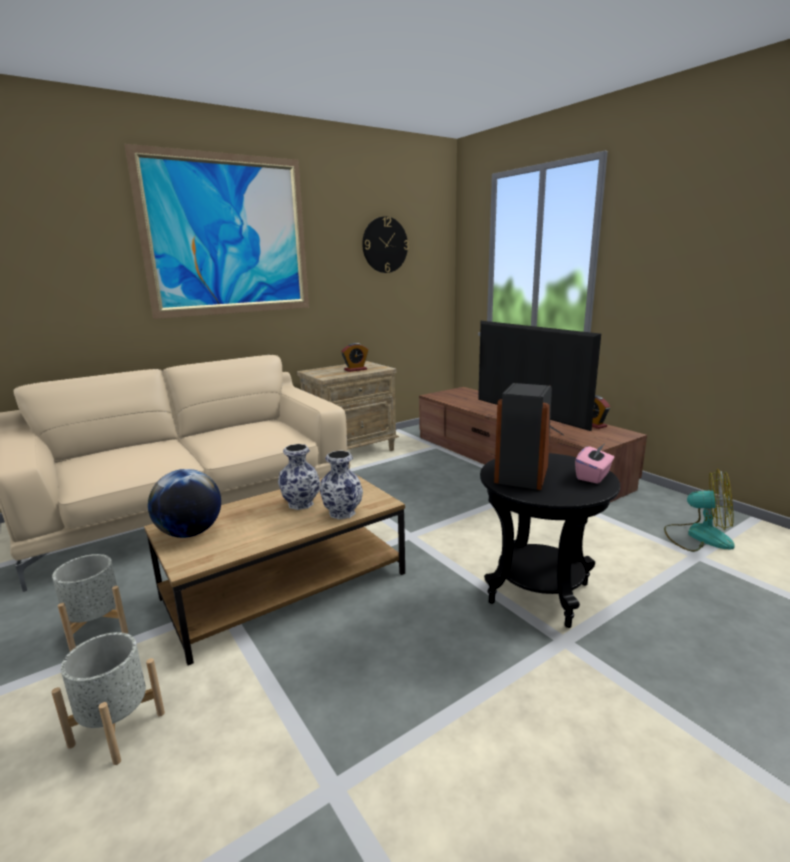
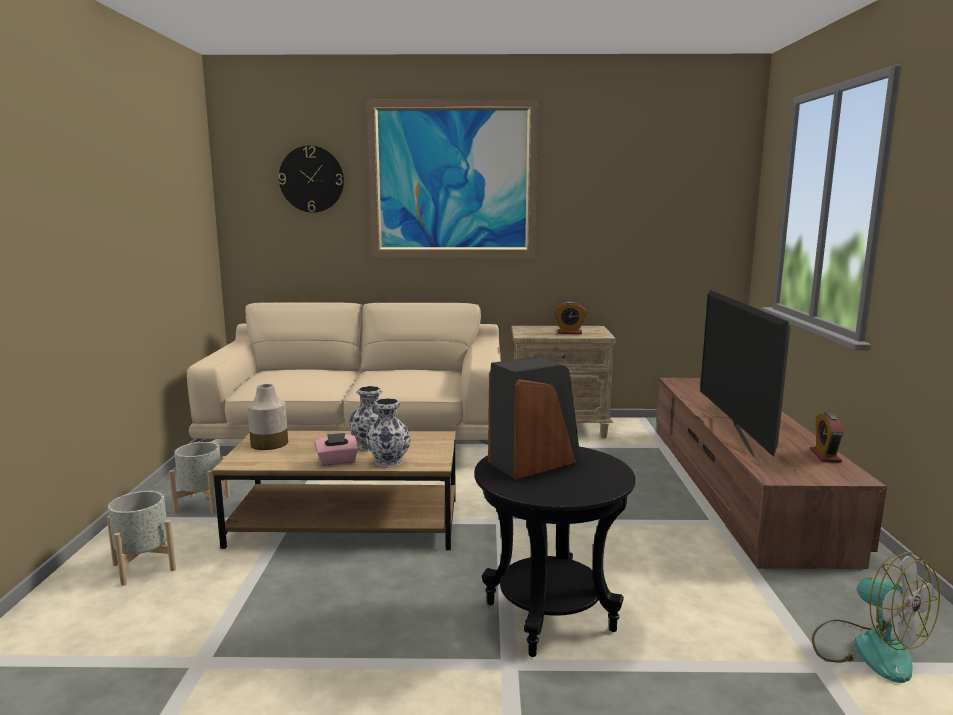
camera: 35 degrees right, 5 degrees down
(190, 533) = (269, 443): globe -> beige vase
(385, 245) = (644, 189): wall clock -> wall clock (311, 179)
(593, 476) = (598, 485): pink tissue box -> pink tissue box (337, 462)

